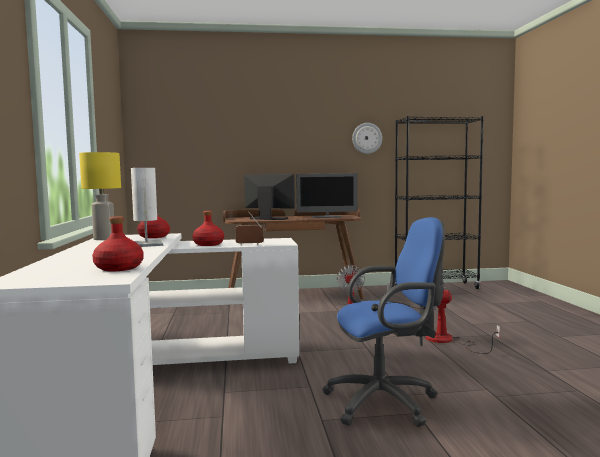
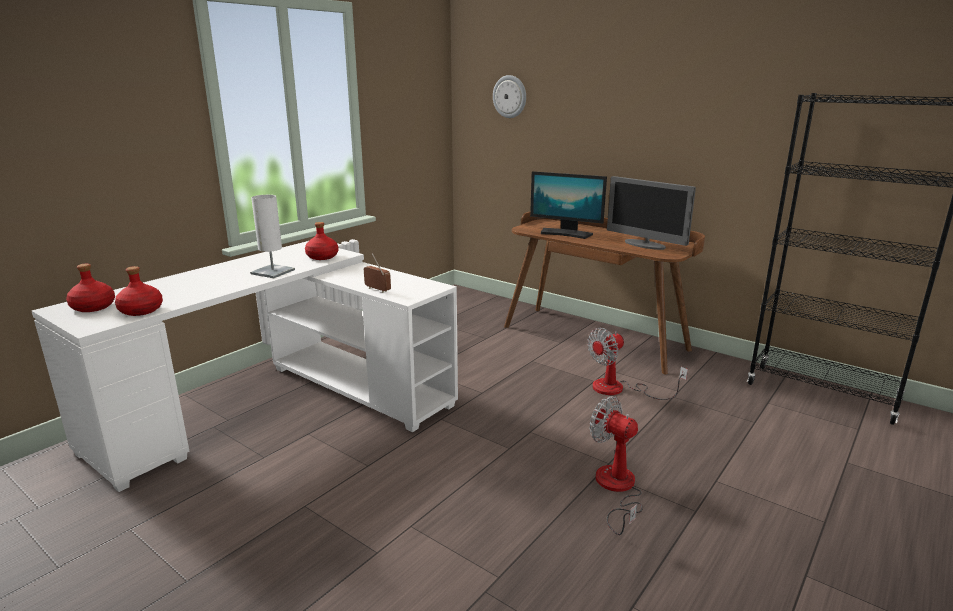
camera: 45 degrees right, 15 degrees up
(105, 239) = (287, 250): yellow table lamp -> none
(209, 244) = (355, 278): red bottle -> red bottle (94, 307)
(268, 219) = (566, 233): monitor -> monitor turned 135 degrees clockwise
(367, 138) = (755, 123): wall clock -> wall clock (510, 96)
(387, 402) = (382, 523): blue office chair -> none

